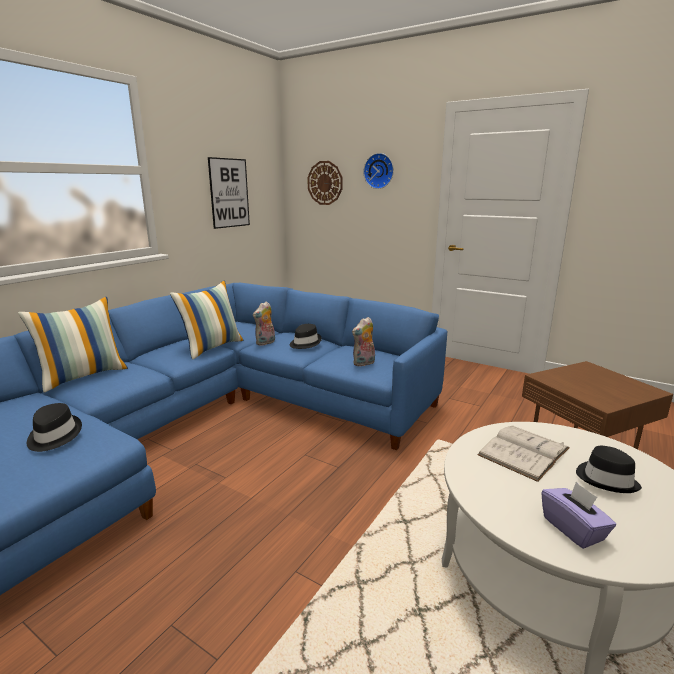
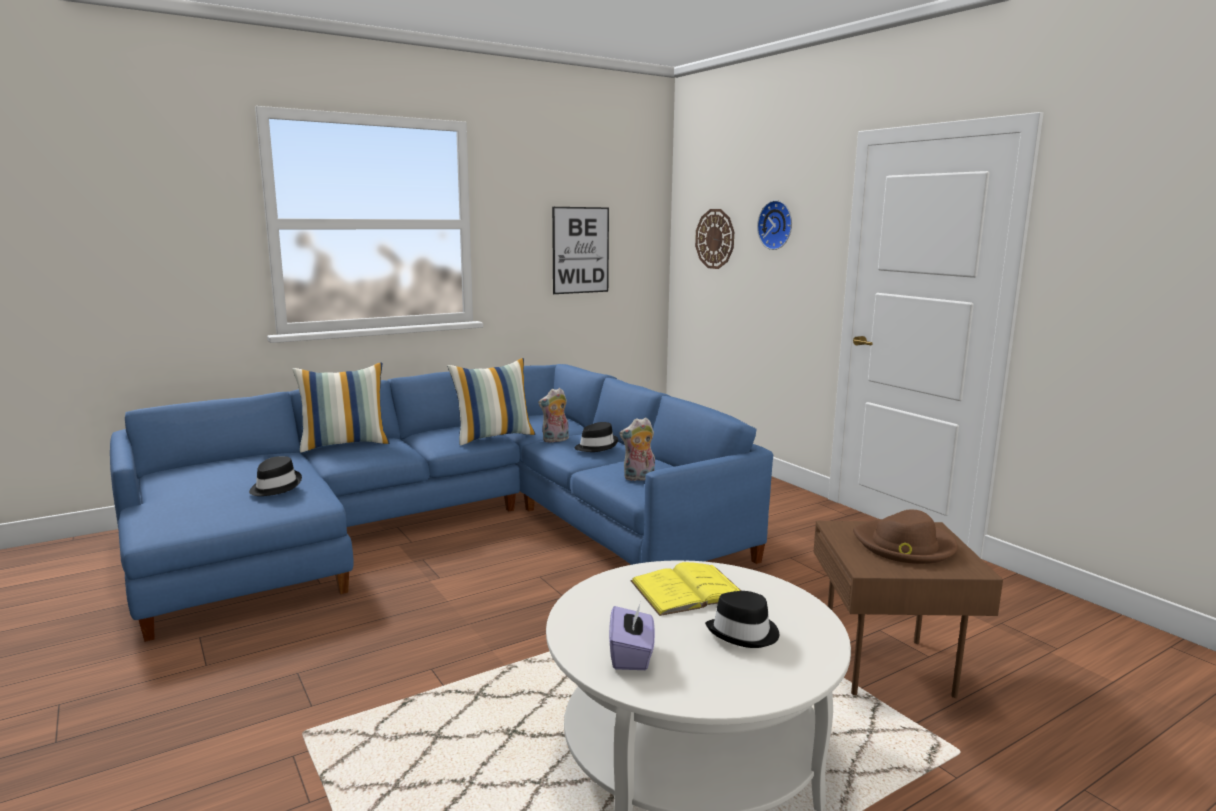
camera: 25 degrees right, 5 degrees down
(523, 451) = (688, 590): white book -> yellow book
(596, 382) = (905, 546): none -> brown hat

